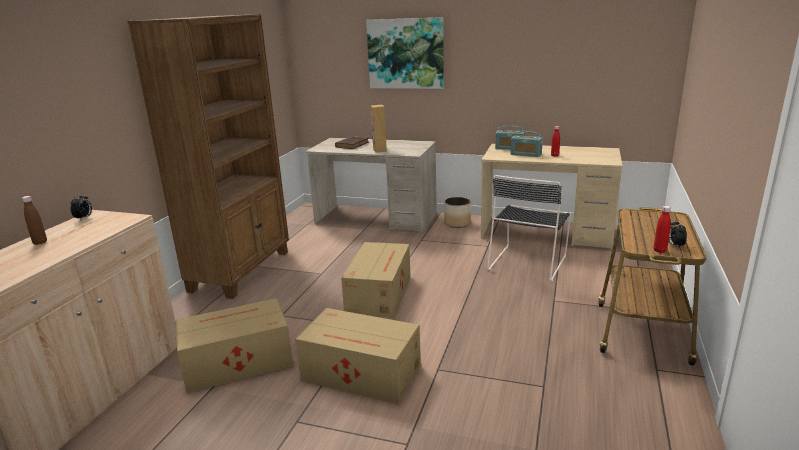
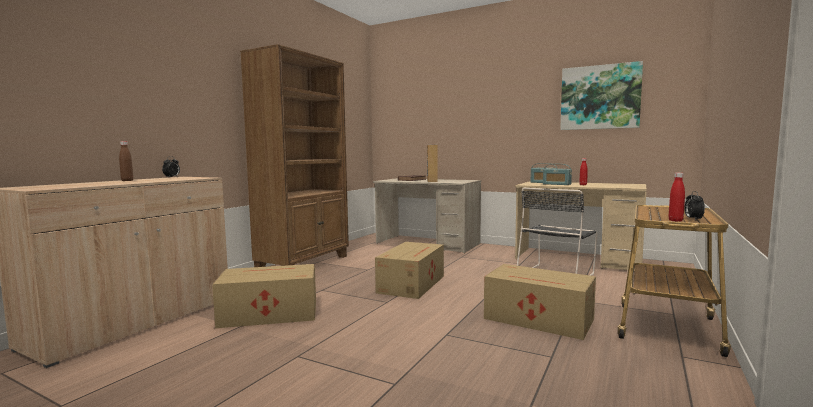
camera: 10 degrees right, 15 degrees down
(362, 374) = (373, 331): cardboard box -> cardboard box (540, 319)
(406, 54) = (459, 110): picture -> picture (600, 97)
(457, 223) = (497, 250): planter -> none

